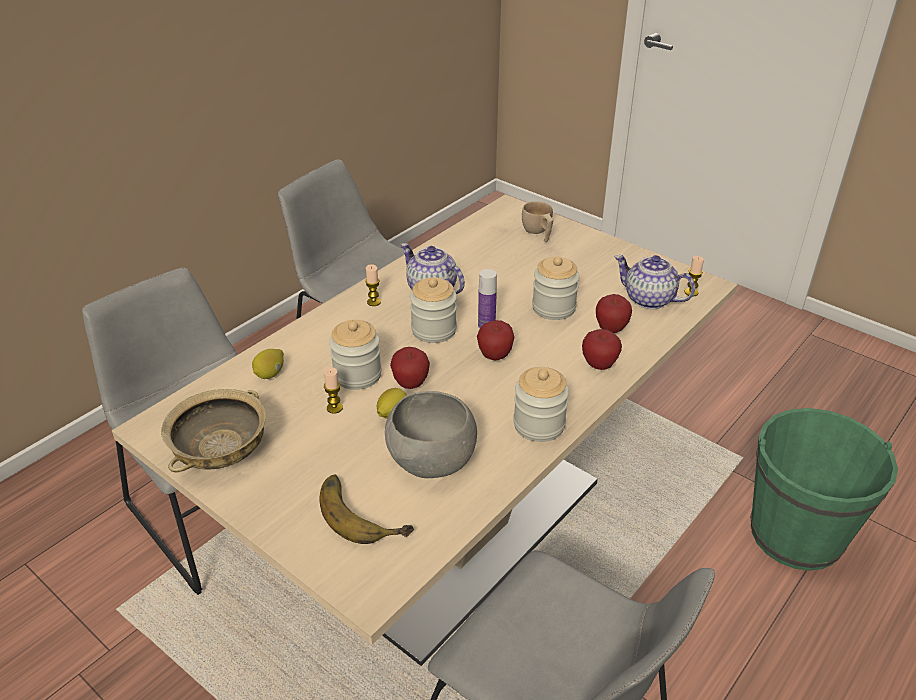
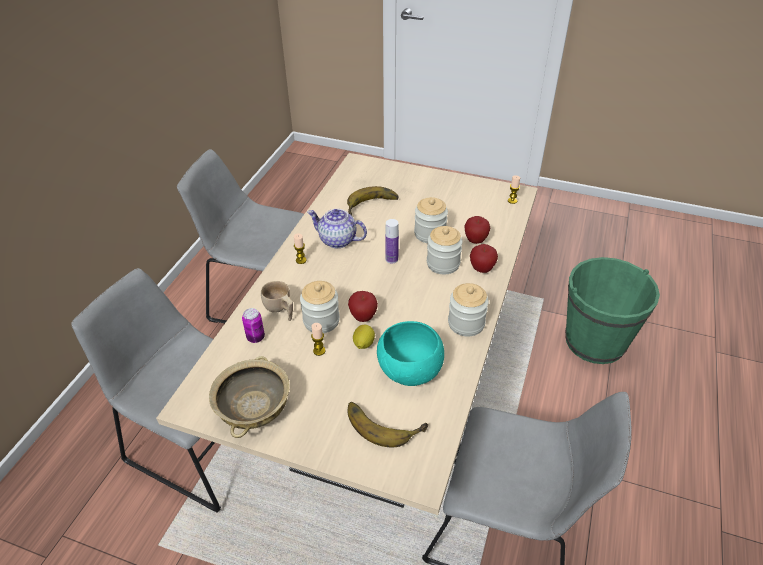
camera: 20 degrees left, 5 degrees up
(270, 374) = (255, 337): lemon -> can
(432, 462) = (410, 372): grey bowl -> turquoise bowl
(434, 330) = (356, 271): jar -> jar (443, 264)
(495, 356) = (410, 280): apple -> none
(498, 261) = (373, 207): none -> banana
(538, 233) = (389, 178): beige cup -> beige cup (280, 310)
(648, 299) = (488, 212): teapot -> none

